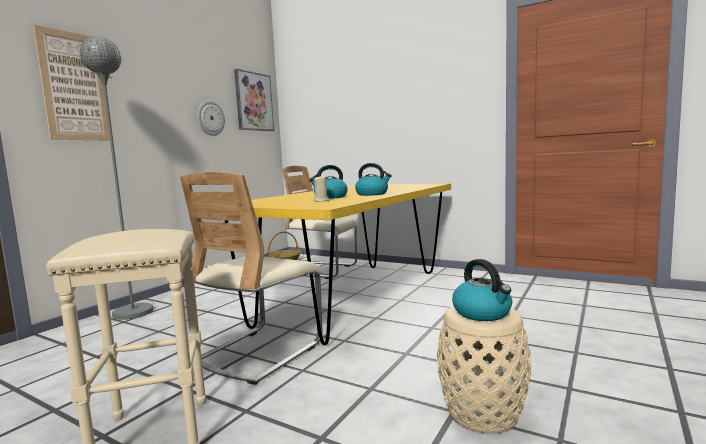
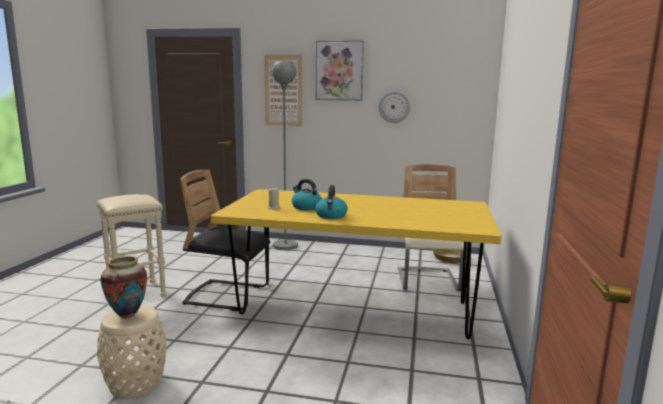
camera: 70 degrees right, 5 degrees up
(253, 102) = (456, 87): picture -> picture (339, 70)
(260, 352) = (227, 296): beige chair -> black chair
(483, 313) = (127, 315): kettle -> vase

